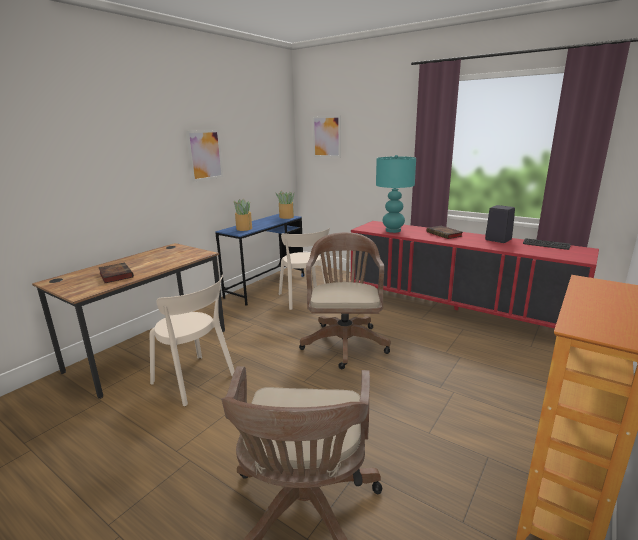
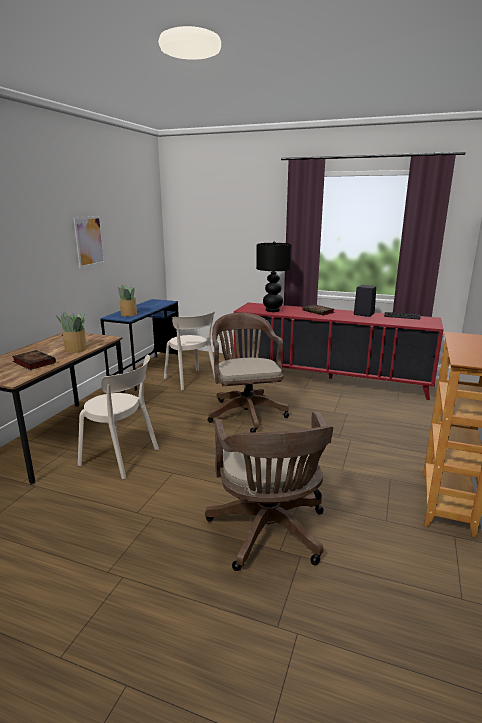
camera: 15 degrees left, 0 degrees up
(286, 217) = (163, 302): potted plant -> potted plant (76, 349)
(326, 136) = (197, 222): picture -> none
(393, 230) = (272, 310): turquoise table lamp -> black table lamp

